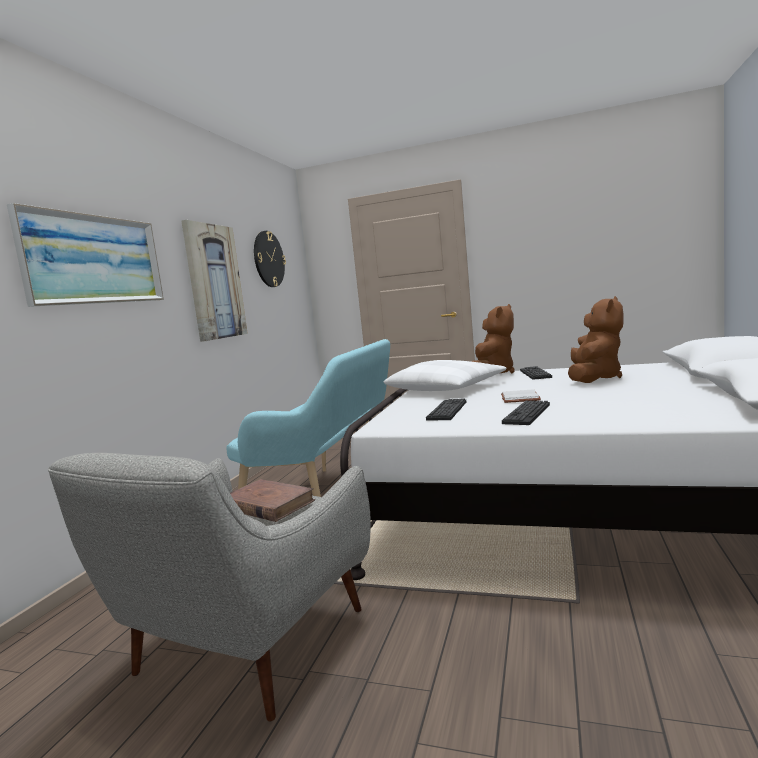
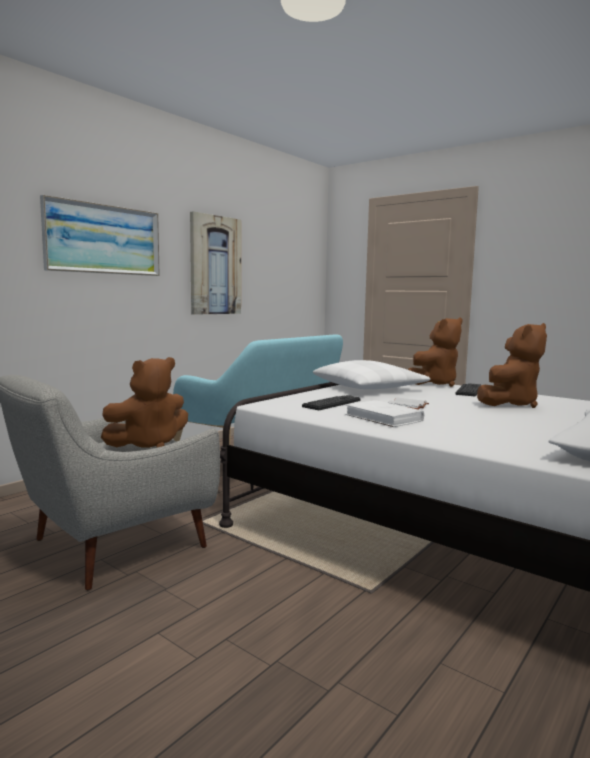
camera: 20 degrees right, 0 degrees up
(267, 505) = (149, 444): brown book -> brown plush toy
(268, 259) = (279, 249): wall clock -> none
(527, 413) = (384, 418): keyboard -> white book

